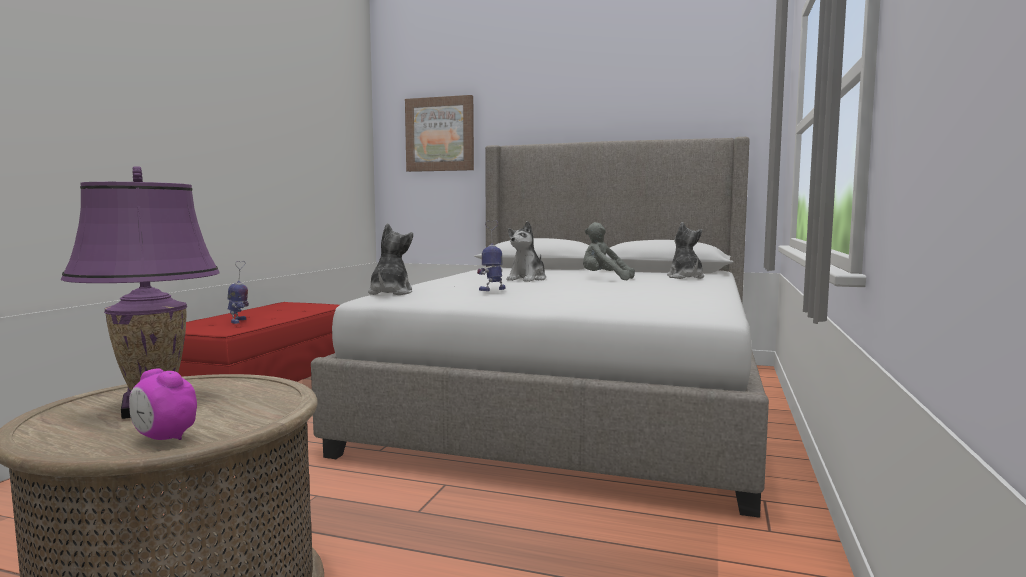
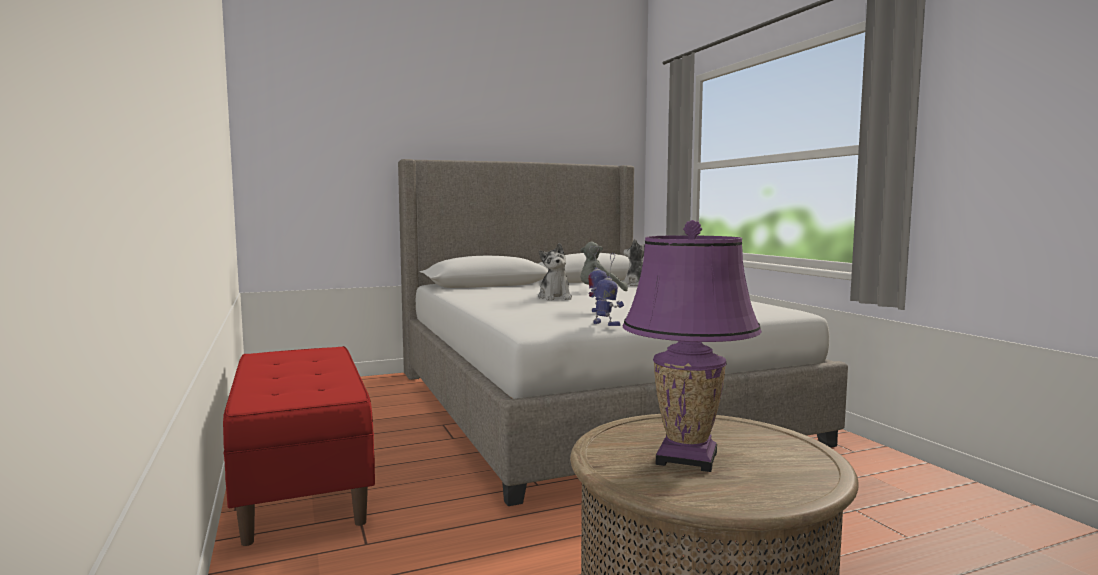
camera: 40 degrees left, 0 degrees up
(164, 438) = (805, 468): alarm clock -> none
(238, 321) = (303, 383): toy robot -> toy robot (606, 324)
(390, 293) = (528, 324): plush toy -> none
(440, 134) = (328, 141): picture -> none

